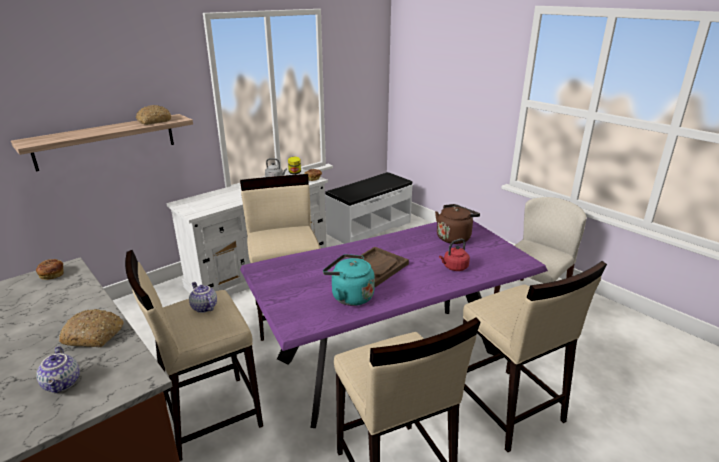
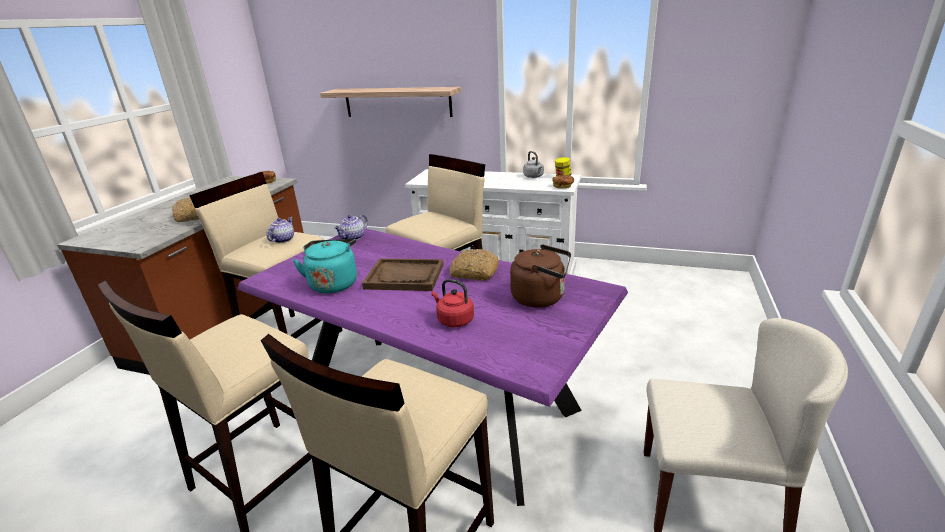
camera: 60 degrees right, 0 degrees up
(63, 383) = (136, 229): teapot -> teapot (353, 238)
(154, 121) = (426, 89): bread -> bread (474, 272)
(369, 227) = (668, 286): white bench -> none

